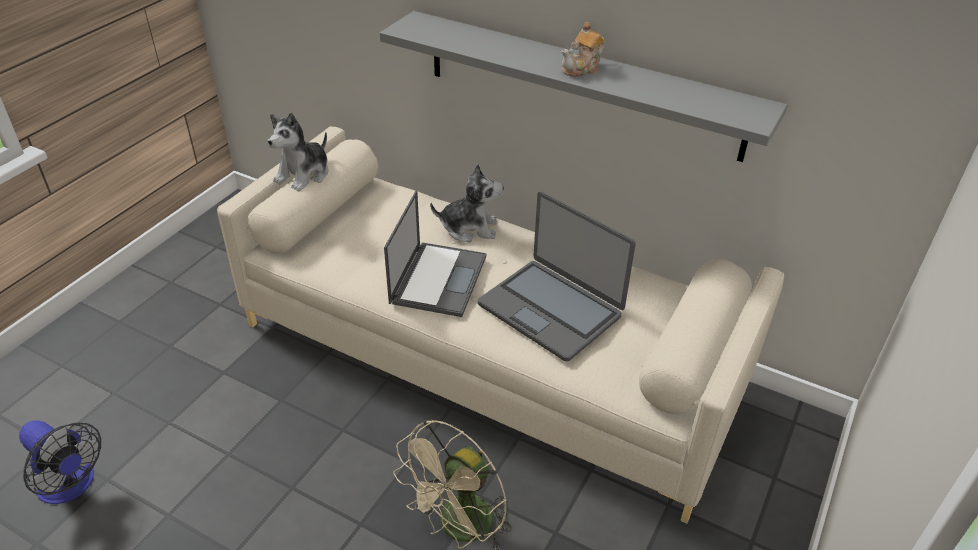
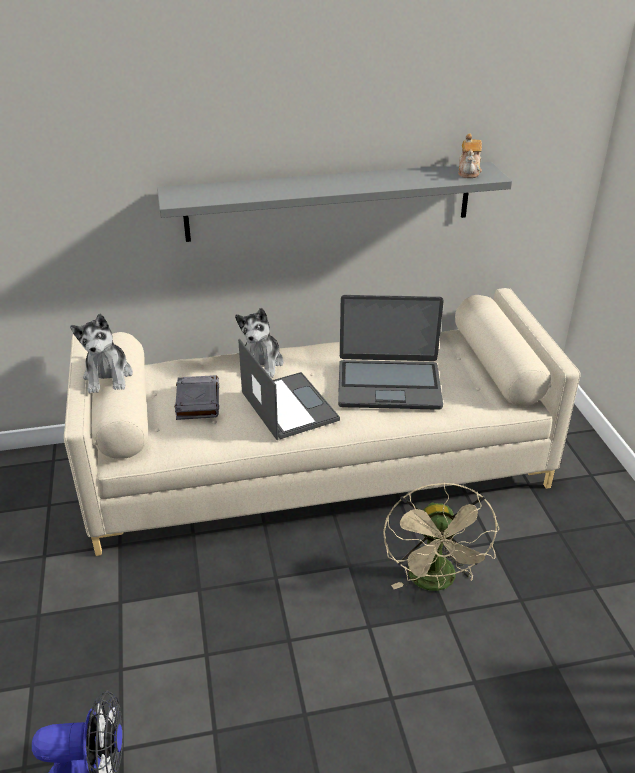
camera: 40 degrees left, 5 degrees down
(377, 234) = (197, 401): none -> grey book
(469, 228) = (262, 363): plush toy -> plush toy turned 135 degrees clockwise
(582, 68) = (347, 182): teapot -> teapot (469, 172)

